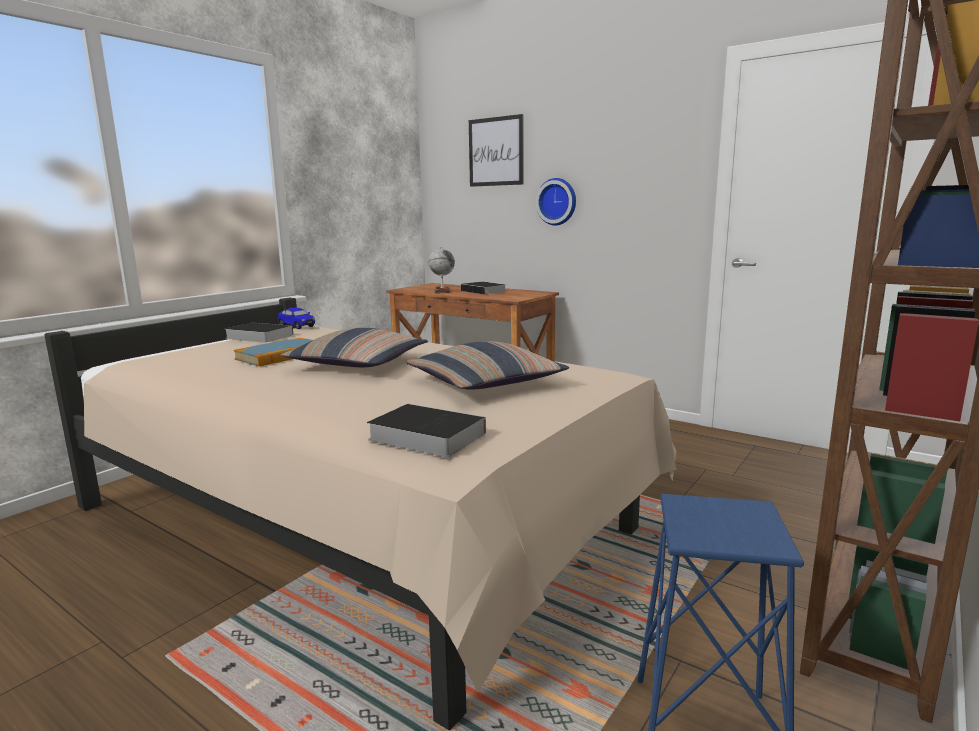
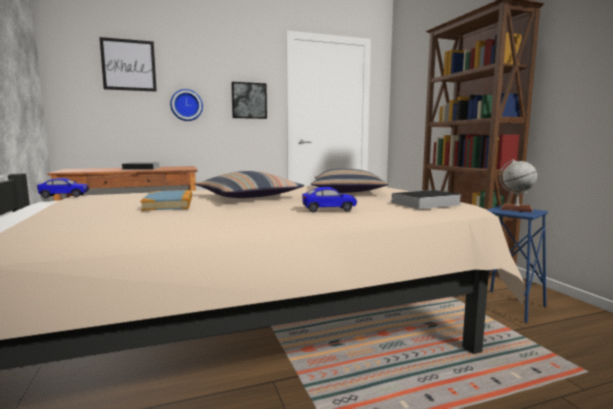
camera: 55 degrees left, 5 degrees down
(257, 336) = (68, 203): book -> none
(307, 405) = (329, 210): none -> toy car
(442, 291) = (108, 170): globe -> globe (516, 209)
(647, 189) = (249, 100): none -> picture

